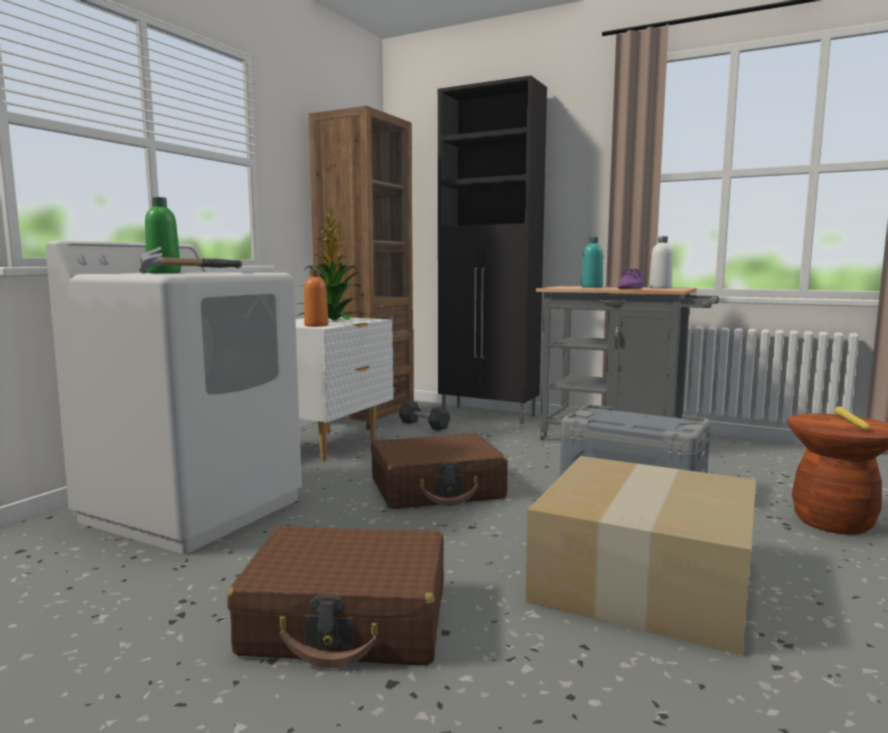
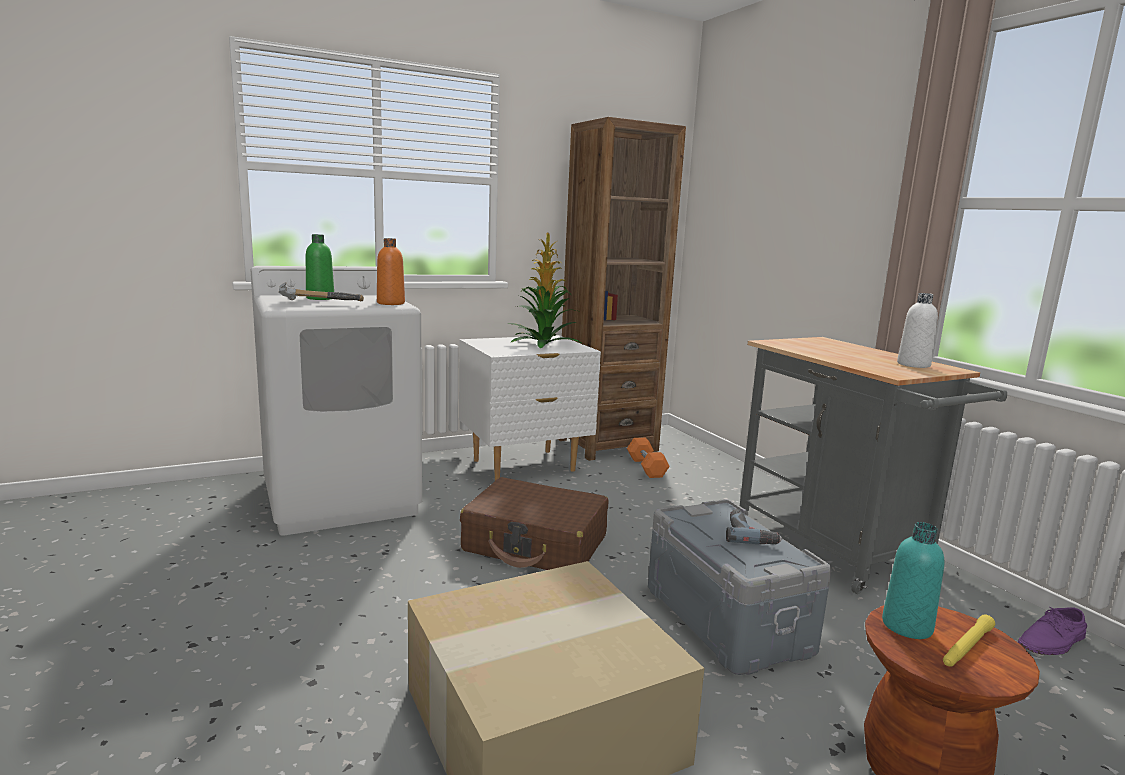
camera: 35 degrees right, 5 degrees up
(316, 325) = (502, 350): orange bottle -> orange bottle (390, 303)
(348, 620) = (275, 638): brown suitcase -> none
(424, 425) = (646, 467): grey dumbbell -> orange dumbbell
(489, 415) = (735, 473): black cabinet -> none
(591, 287) = (829, 348): turquoise bottle -> turquoise bottle (907, 626)
(631, 288) = (866, 359): purple shoe -> purple shoe (1052, 641)
(637, 417) = (750, 534): none -> power drill

